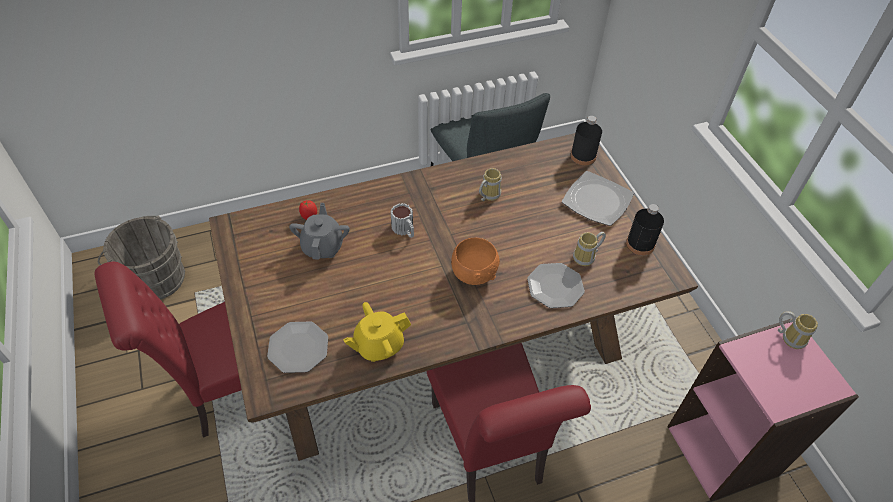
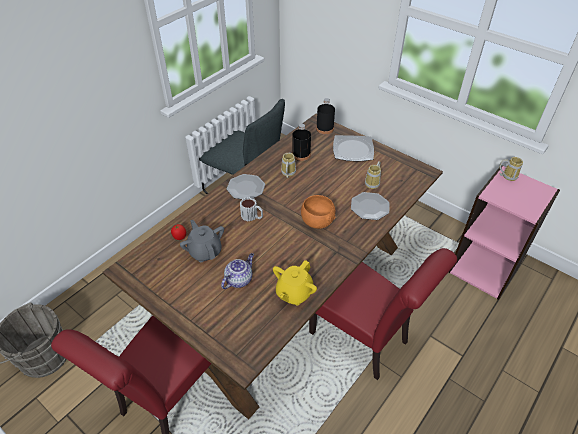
camera: 30 degrees left, 5 degrees down
(298, 348) = (242, 323): plate -> plate (246, 188)
(333, 297) = (239, 279): none -> teapot
(640, 244) = (395, 163): black bottle -> black bottle (301, 154)

